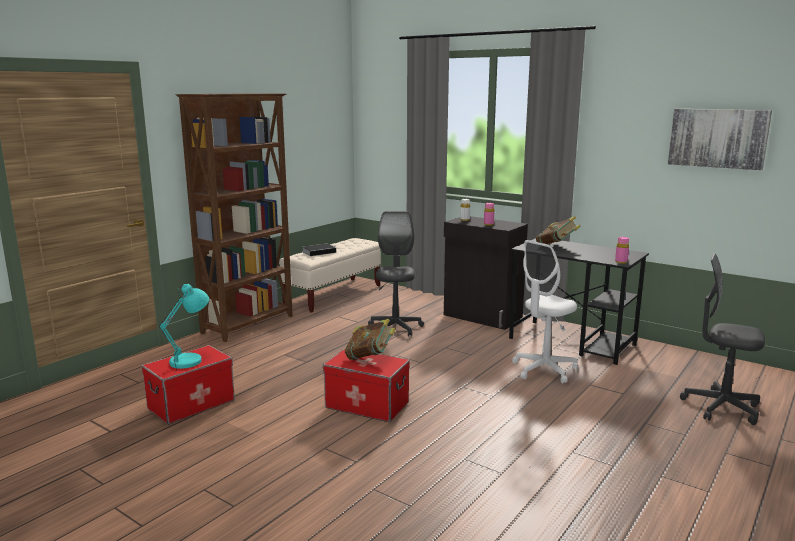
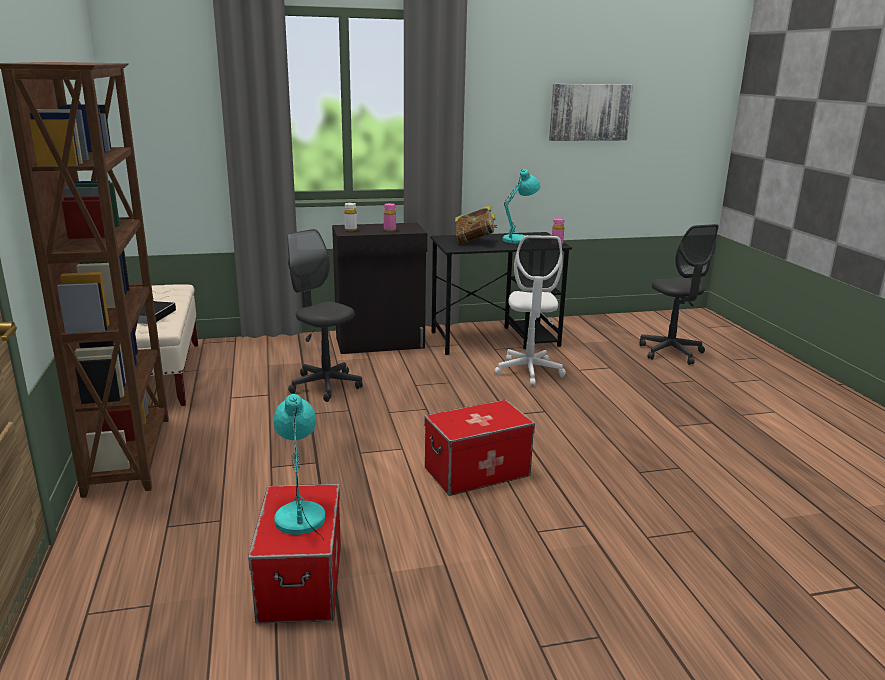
camera: 50 degrees left, 5 degrees up
(370, 357) = (472, 413): book -> none
(598, 253) = (518, 240): none -> turquoise table lamp
(721, 407) = (671, 352): grey office chair -> grey office chair turned 90 degrees counterclockwise

